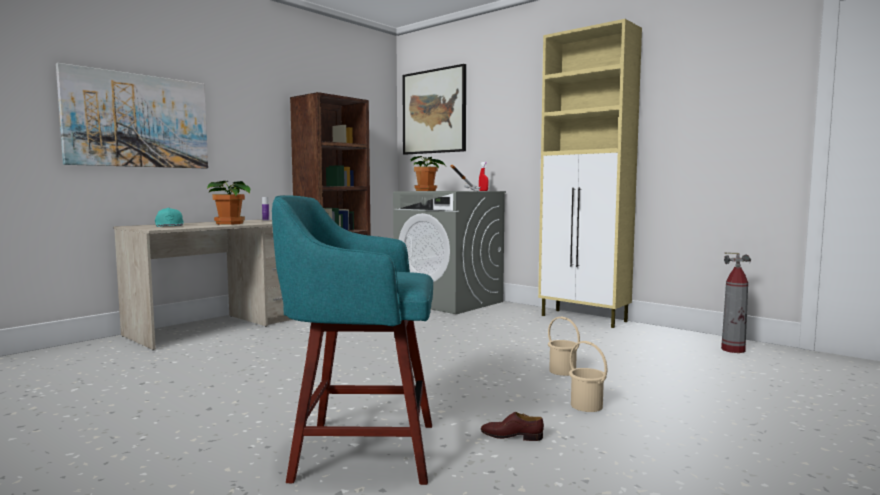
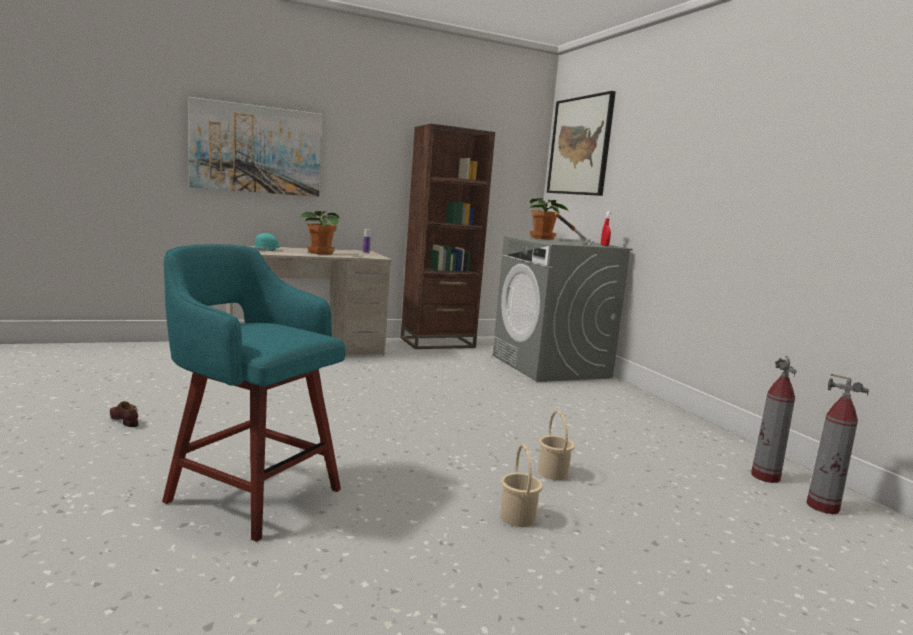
camera: 25 degrees right, 5 degrees up
(511, 436) = (393, 523): brown shoe -> brown shoe (124, 420)
(584, 319) = (679, 419): beige cabinet -> none
(681, 341) = (765, 477): none -> fire extinguisher

